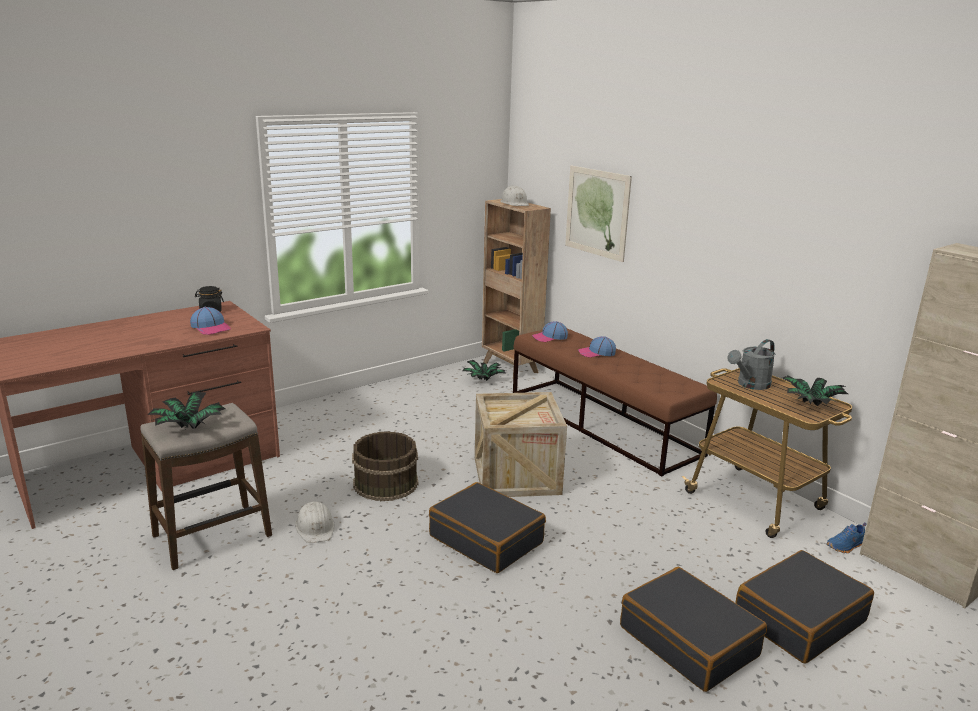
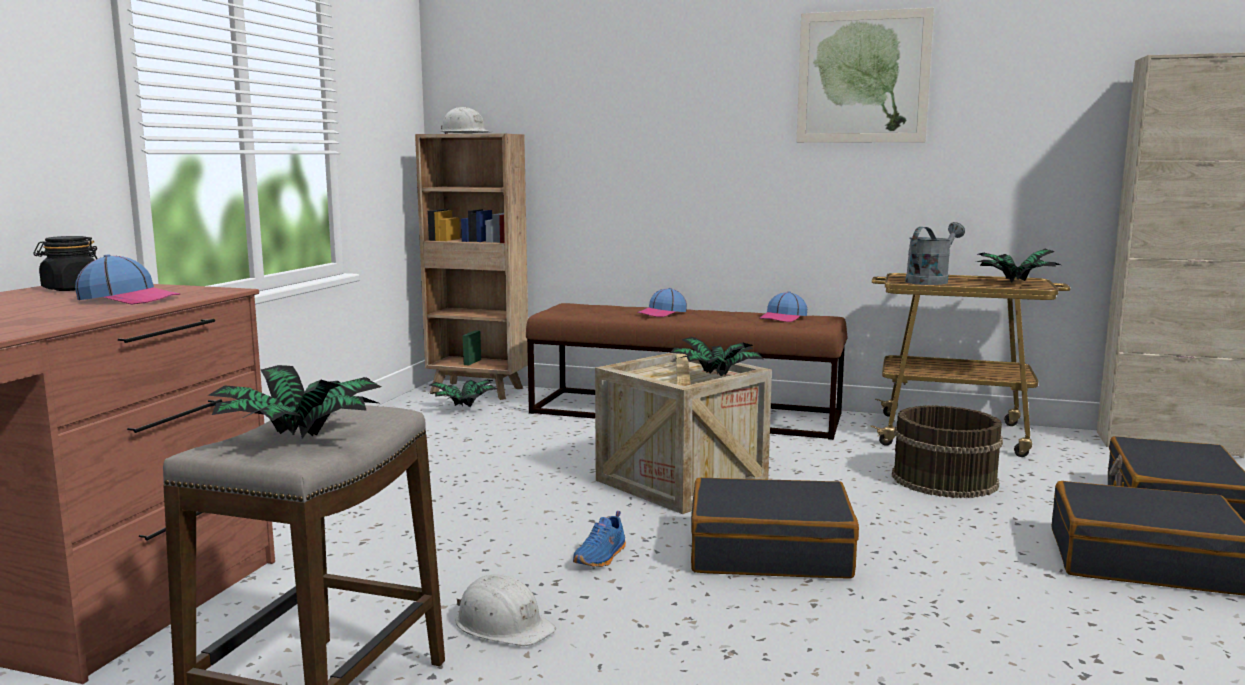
camera: 35 degrees left, 10 degrees down
(385, 483) = (518, 540): brown bucket -> brown bucket (943, 480)
(533, 420) = (714, 377): none -> potted plant
(550, 337) = (577, 311): cap -> cap (783, 318)
(597, 212) = (607, 127): picture -> picture (863, 77)
(750, 385) = (930, 281): grey watering can -> grey watering can turned 150 degrees counterclockwise
(846, 546) = (1086, 444): blue shoe -> blue shoe (601, 557)

